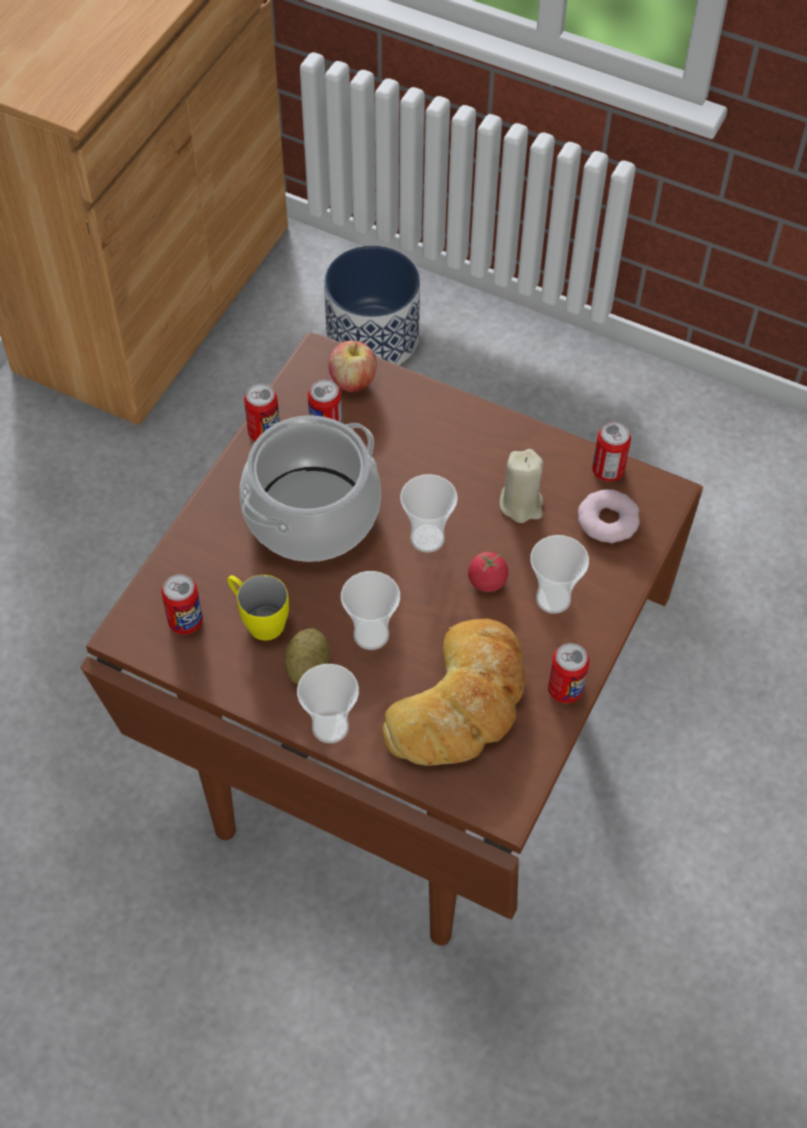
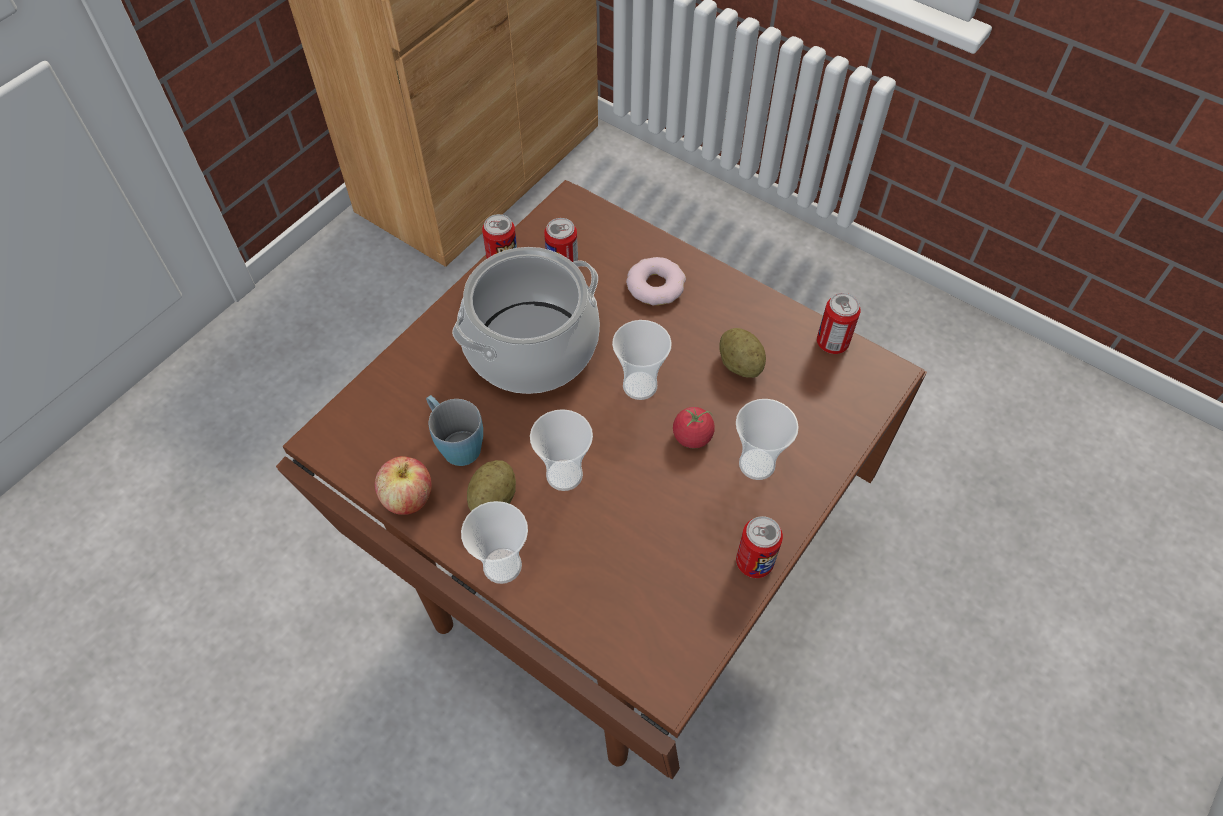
camera: 10 degrees right, 0 degrees up
(185, 622) = (384, 436): can -> none
(258, 619) = (455, 443): yellow mug -> blue mug
(353, 381) = (597, 229): apple -> apple (408, 499)
(373, 337) = (651, 219): planter -> none
(462, 703) = (644, 560): bread -> none
(521, 504) = (740, 364): beige candle -> potato
(607, 520) = (825, 392): donut -> donut (655, 285)

